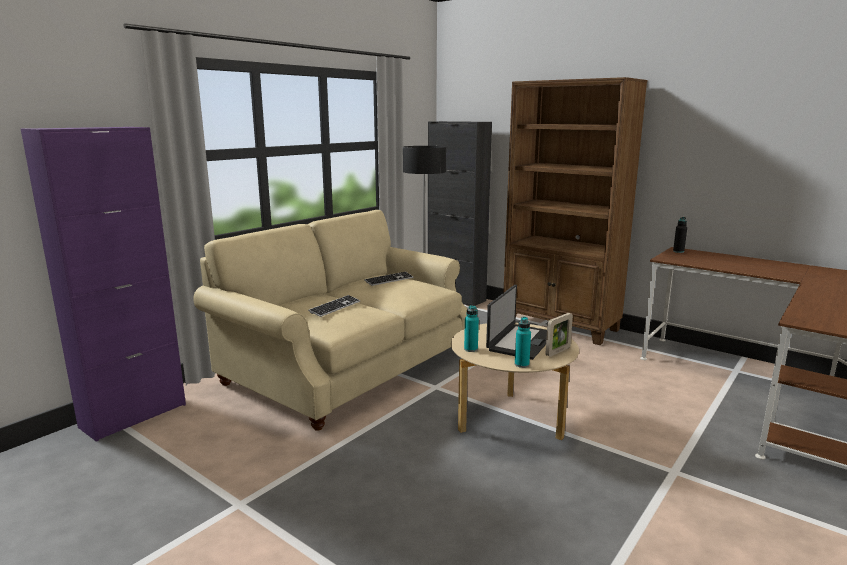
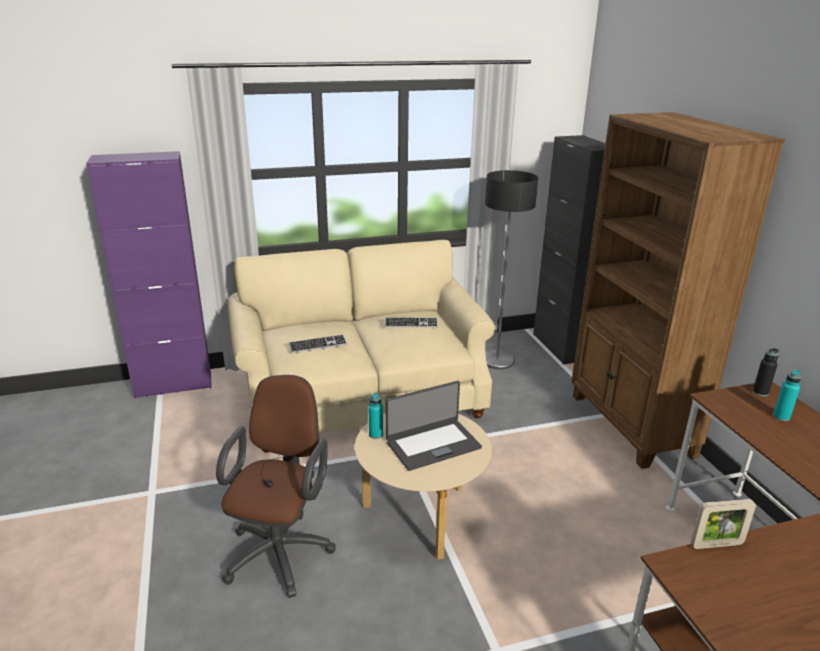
camera: 35 degrees right, 10 degrees up
(437, 487) = (281, 549): none -> brown office chair
(521, 364) = (390, 472): turquoise bottle -> turquoise bottle (781, 417)
(558, 351) = (447, 472): picture frame -> picture frame (716, 544)

